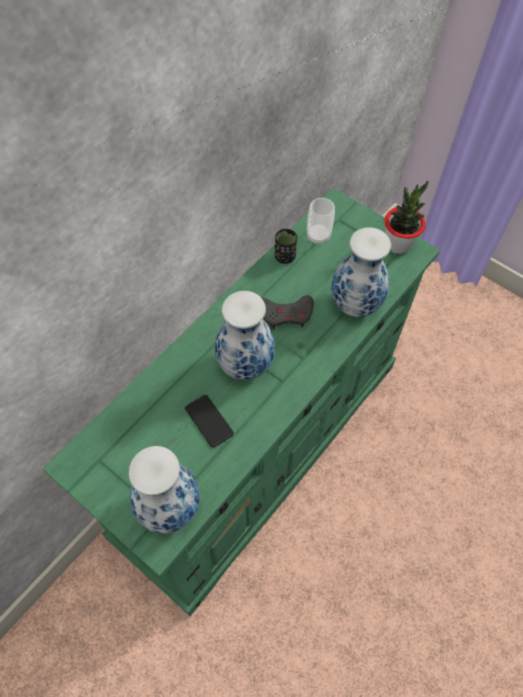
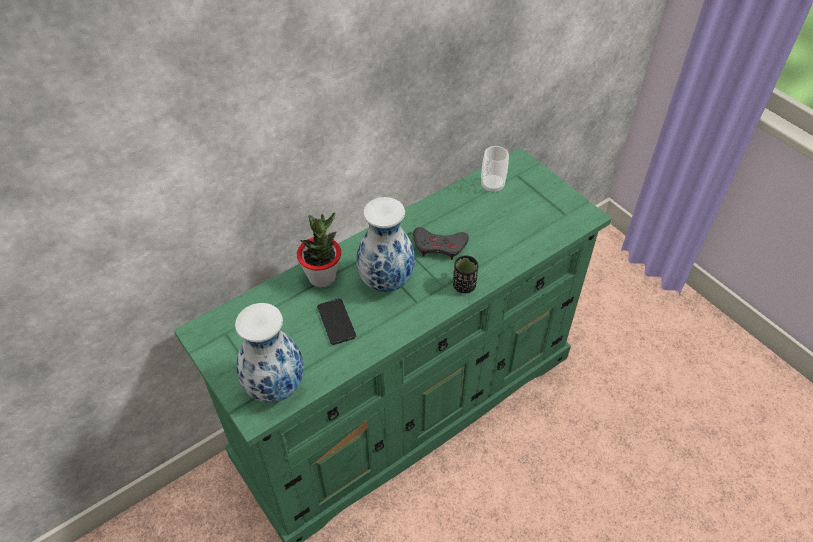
camera: 15 degrees right, 10 degrees down
(285, 256) = (454, 197): black cup -> black cup (464, 286)
(354, 304) = (509, 249): vase -> none
(398, 244) = (570, 206): potted plant -> potted plant (322, 277)

